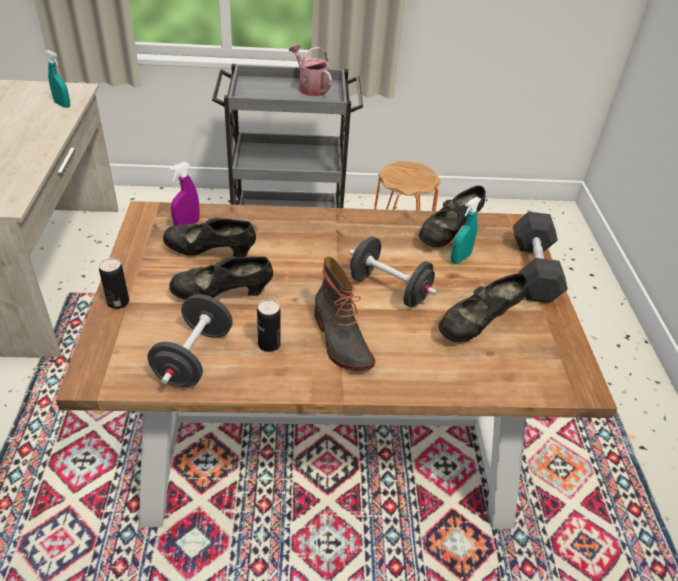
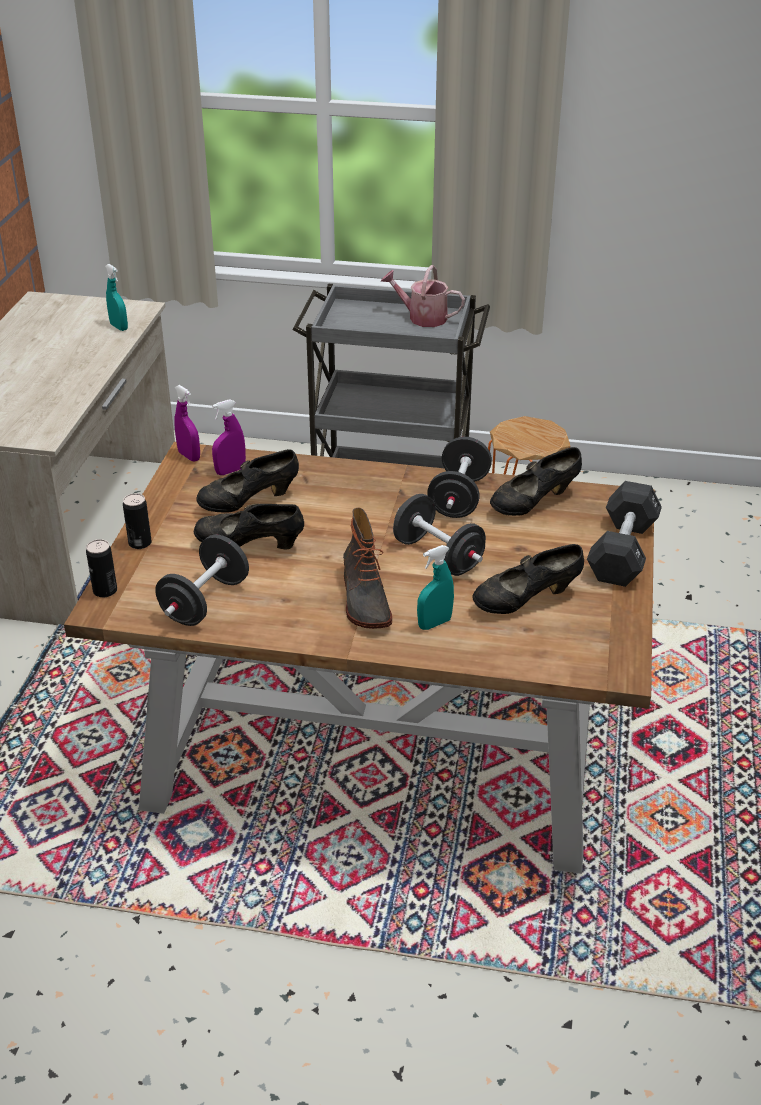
camera: 15 degrees right, 5 degrees down
(147, 213) = (189, 456): none -> purple spray bottle
(210, 253) = (249, 502): black shoe -> black shoe turned 45 degrees counterclockwise
(269, 344) = (286, 597): can -> can (105, 591)
(310, 88) = (422, 318): watering can -> watering can turned 45 degrees counterclockwise
(387, 234) = (459, 498): none -> black dumbbell
(460, 258) = (536, 531): turquoise spray bottle -> turquoise spray bottle (434, 623)

